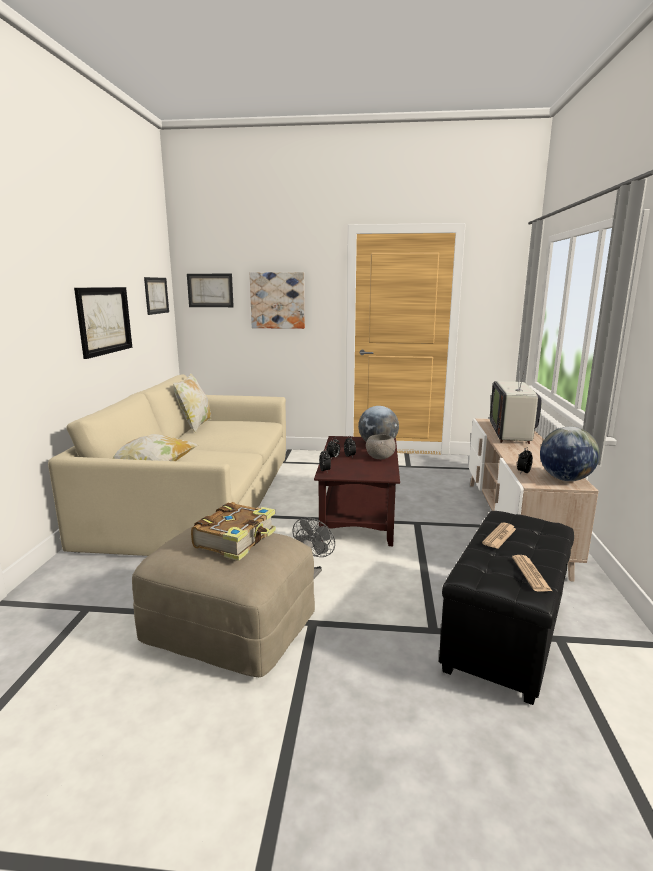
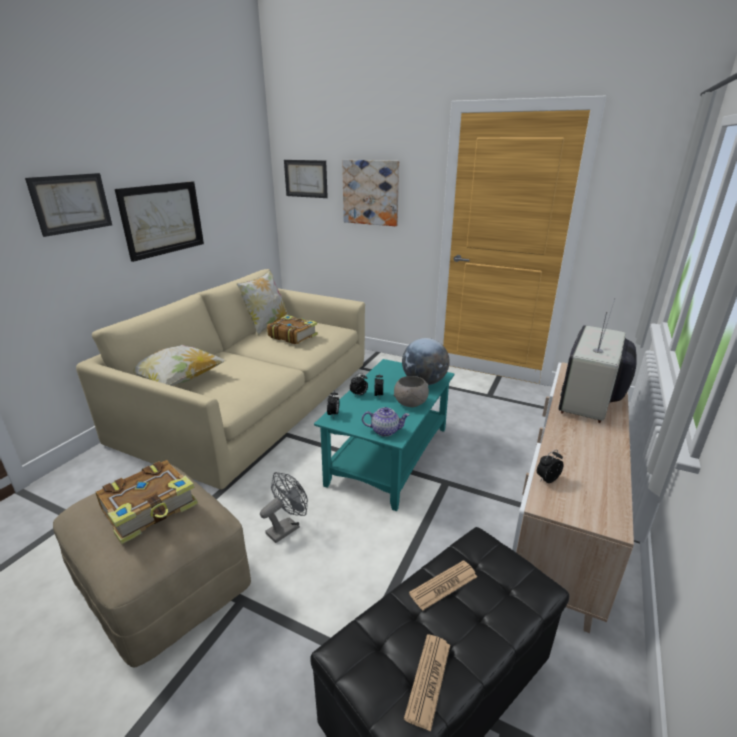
camera: 20 degrees right, 10 degrees up
(156, 295) = (245, 185): picture -> picture (71, 203)
(230, 430) = (292, 336): none -> book
(358, 514) = (389, 454): brown coffee table -> turquoise coffee table
(377, 474) = (385, 431): none -> teapot
(565, 479) = (598, 507): globe -> none

